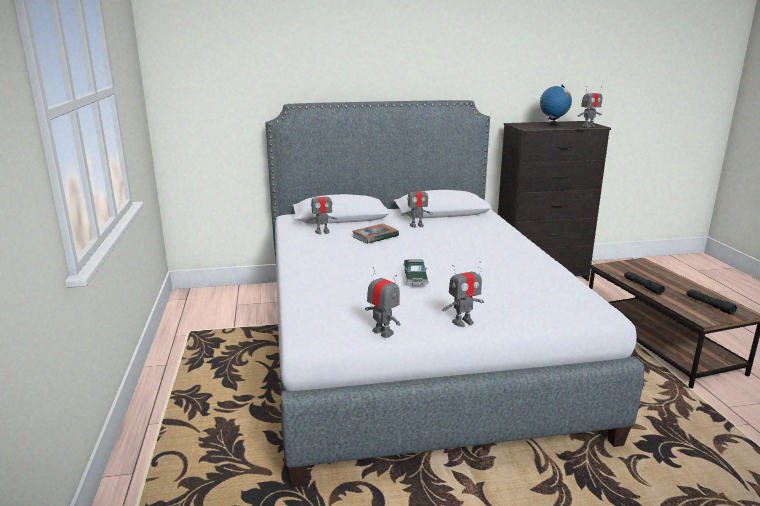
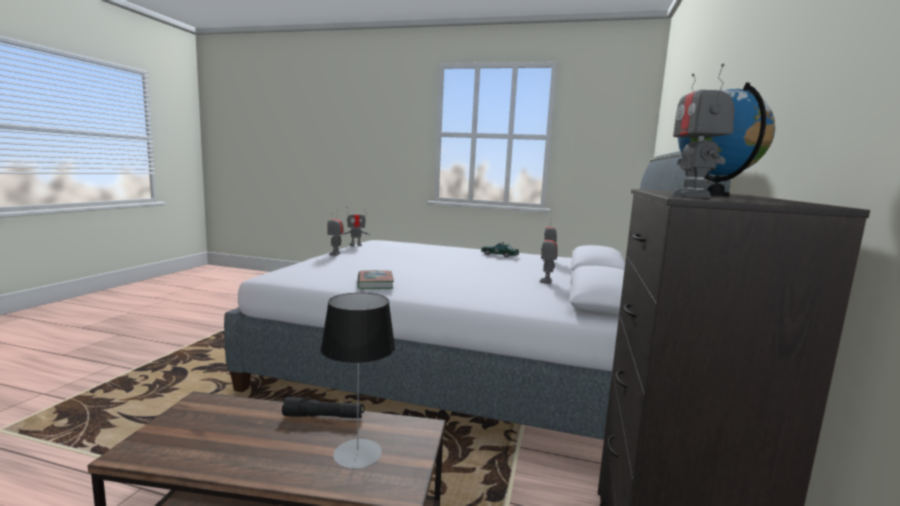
camera: 115 degrees right, 10 degrees down
(375, 236) = (521, 267): book -> book (375, 283)
(415, 277) = (412, 257): toy car -> toy car (499, 255)
(645, 272) = (357, 453): none -> table lamp
(709, 305) = (199, 434): black flashlight -> none

